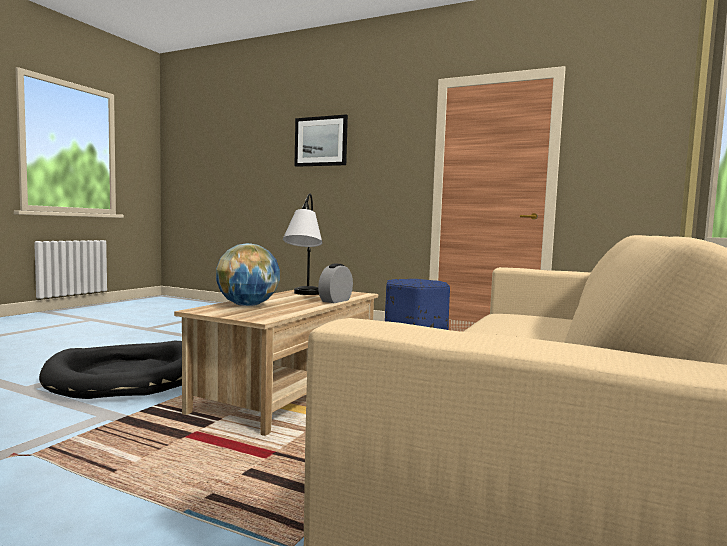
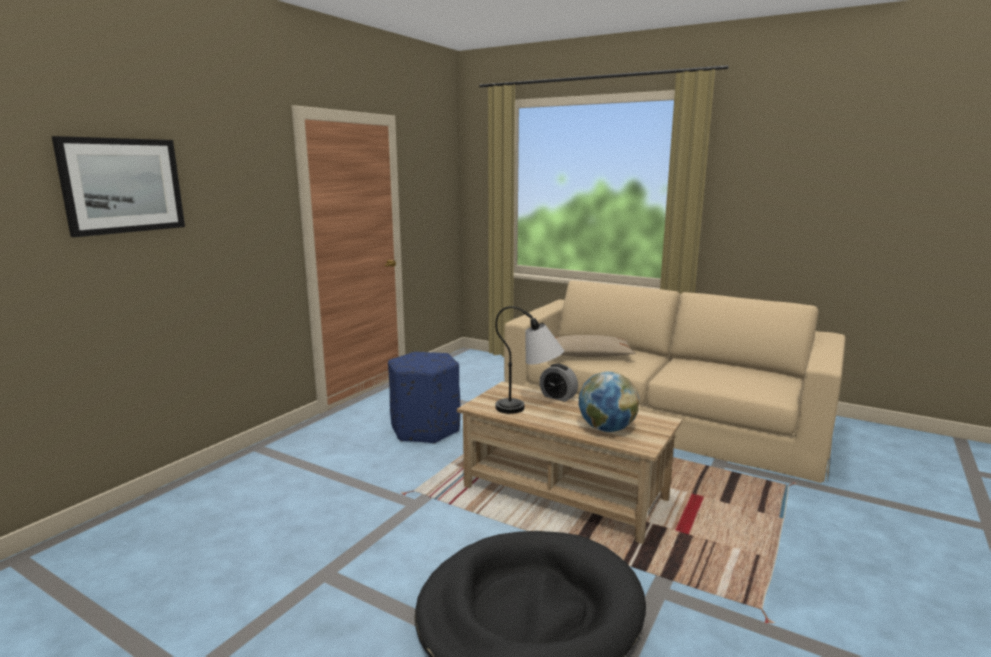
camera: 85 degrees left, 10 degrees up
(516, 321) = (587, 356): none -> beige pillow

